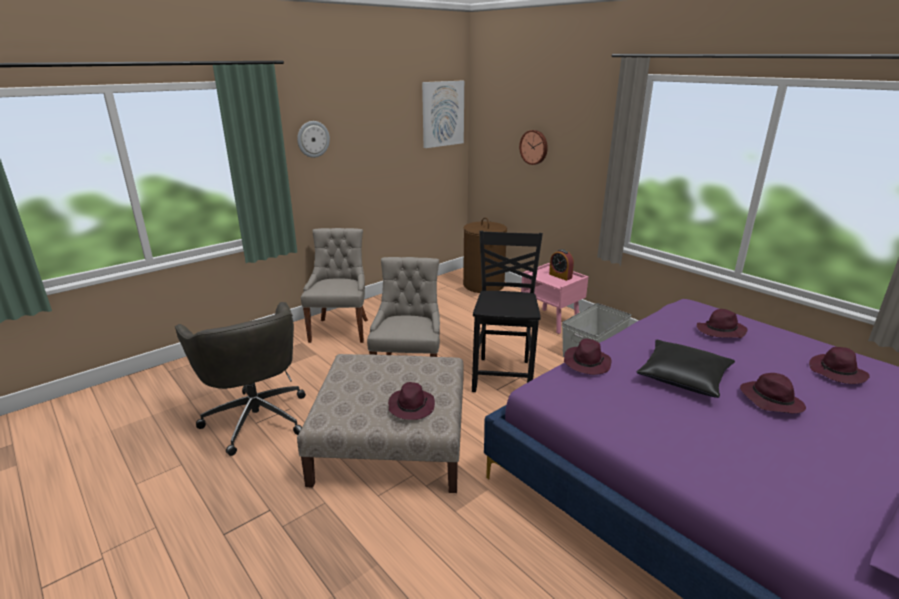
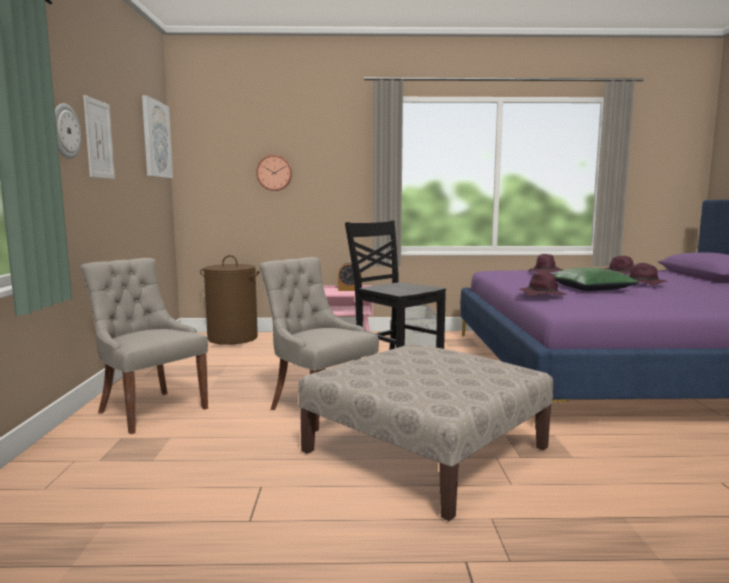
camera: 50 degrees left, 15 degrees down
(256, 417) = (235, 516): grey office chair -> none
(355, 134) = (99, 139): none -> picture
(411, 406) = (479, 371): purple hat -> none
(682, 376) = (589, 288): black pillow -> green pillow

